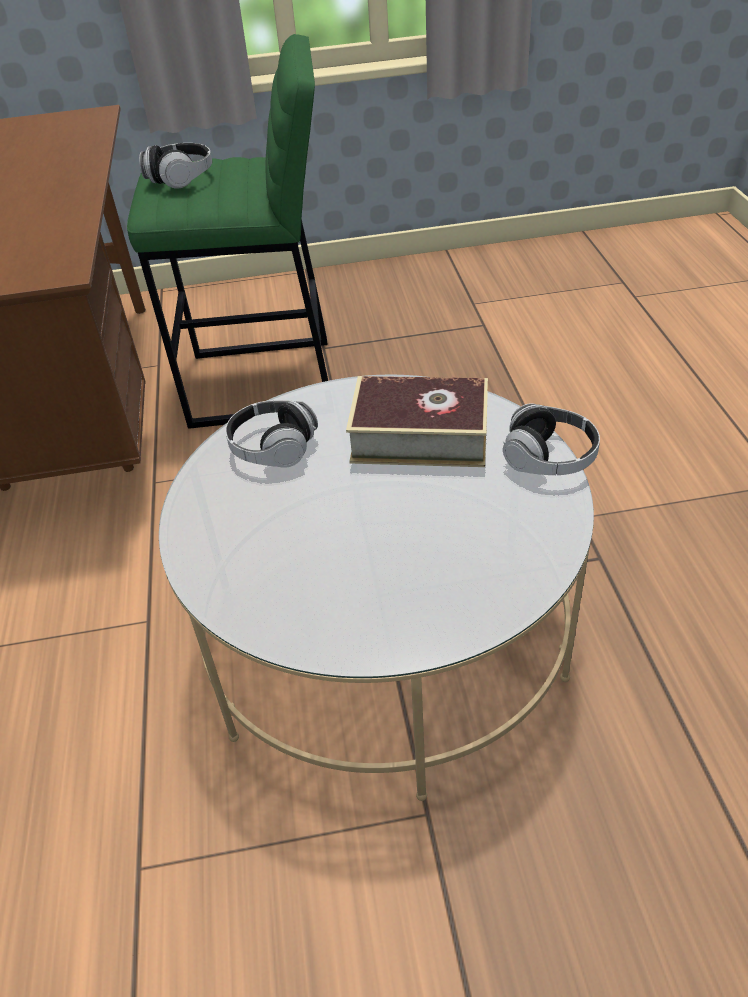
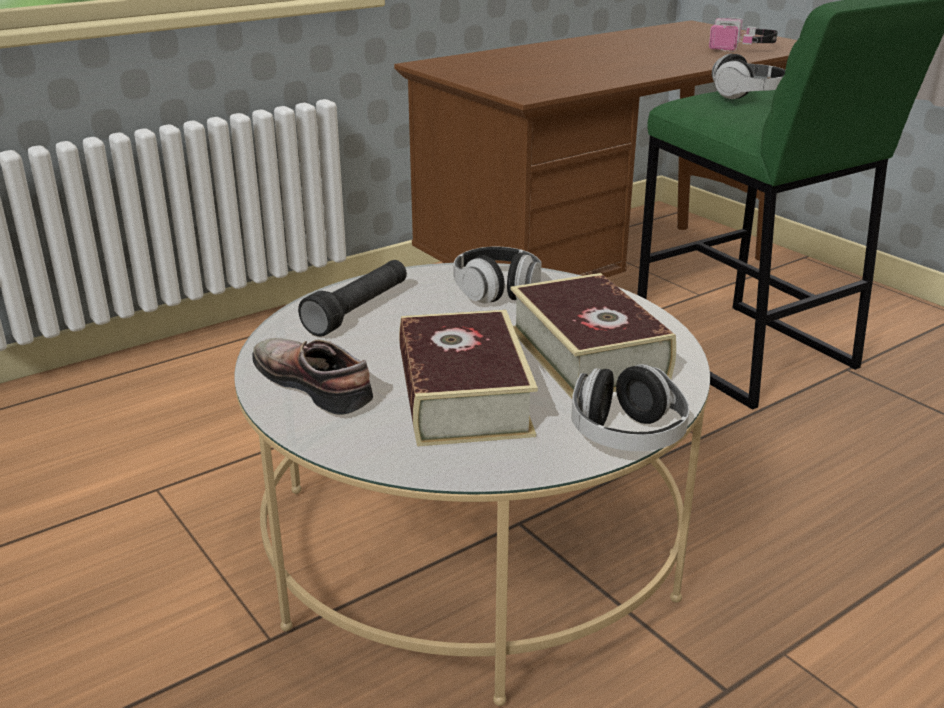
camera: 60 degrees right, 15 degrees down
(65, 135) = (742, 47): none -> headphones
(239, 547) = (358, 311): none -> black flashlight
(365, 611) = (317, 384): none -> shoe
(444, 523) = (463, 396): none -> book

